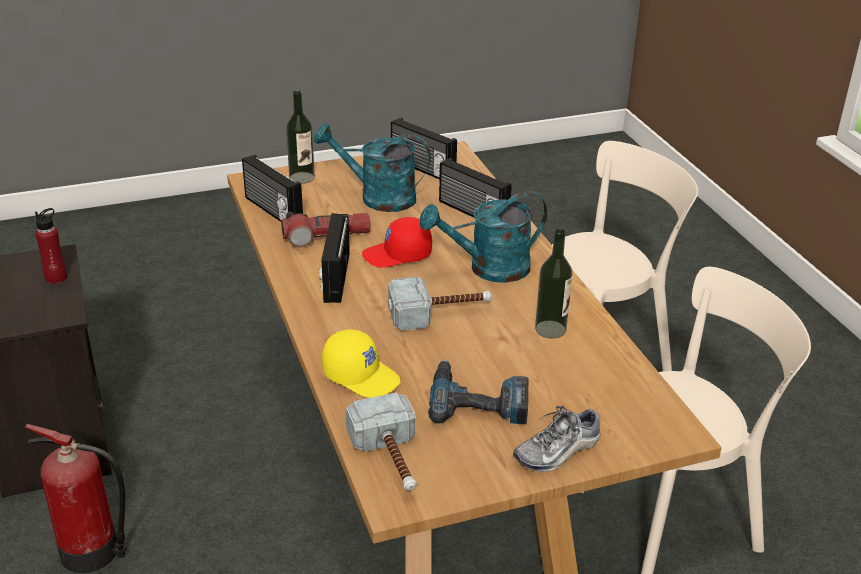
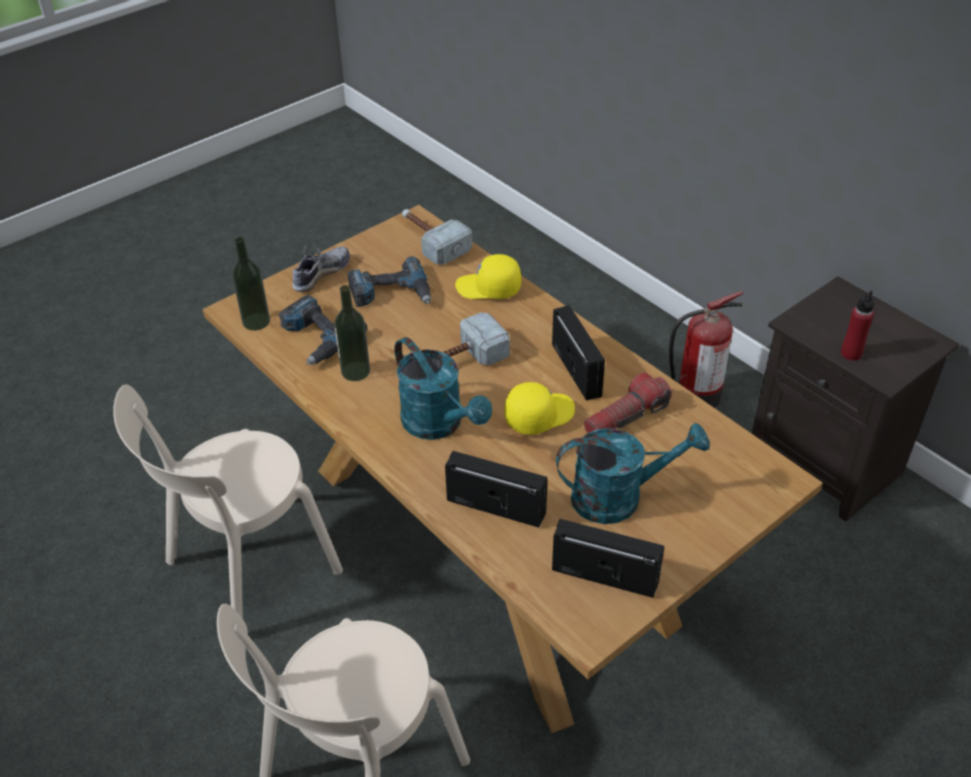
camera: 160 degrees right, 10 degrees up
(272, 211) = (713, 437): radio -> none
(302, 177) = (733, 504): bottle -> bottle (256, 321)
(397, 255) = (539, 415): red cap -> yellow cap
(488, 269) = (439, 425): turquoise watering can -> turquoise watering can turned 90 degrees clockwise
(583, 373) = (316, 337): none -> power drill

